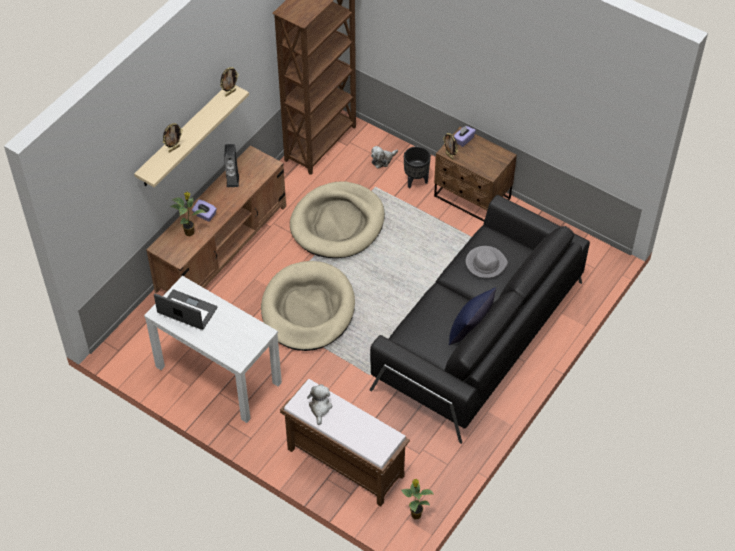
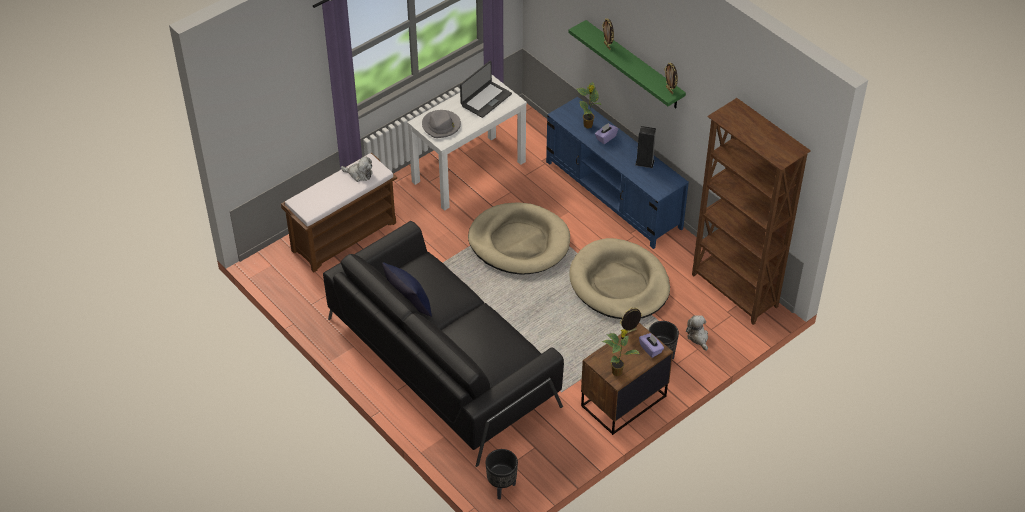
camera: 105 degrees right, 5 degrees down
(184, 136) = (634, 65): beige shelf -> green shelf
(222, 248) = (613, 195): brown tv stand -> blue tv stand
(415, 514) = (273, 272): potted plant -> potted plant (617, 372)
(485, 263) = (483, 335): grey hat -> grey hat (441, 125)
(595, 261) = (501, 488): none -> black planter

